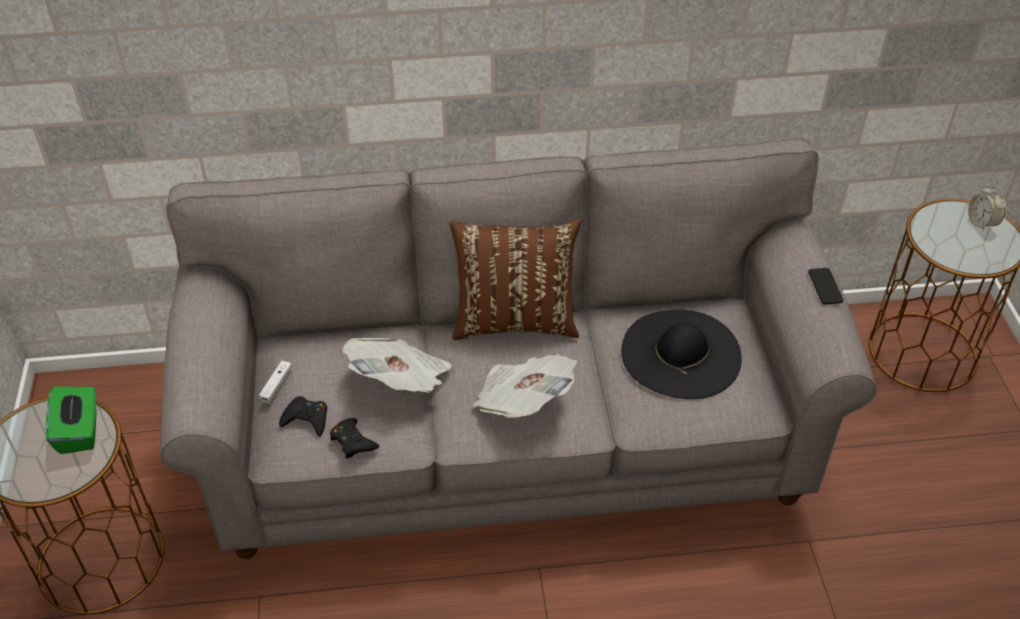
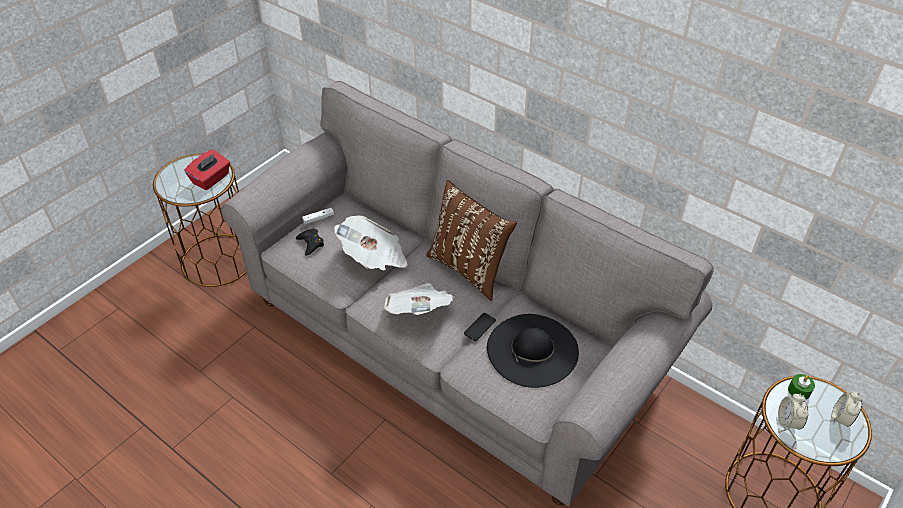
camera: 45 degrees right, 0 degrees up
(79, 431) = (211, 179): green tissue box -> red tissue box
(353, 441) = (316, 269): black game controller -> none
(825, 286) = (635, 366): phone -> phone (480, 327)
(930, 223) = (799, 391): none -> green candle
(954, 254) = (788, 421): none -> alarm clock

